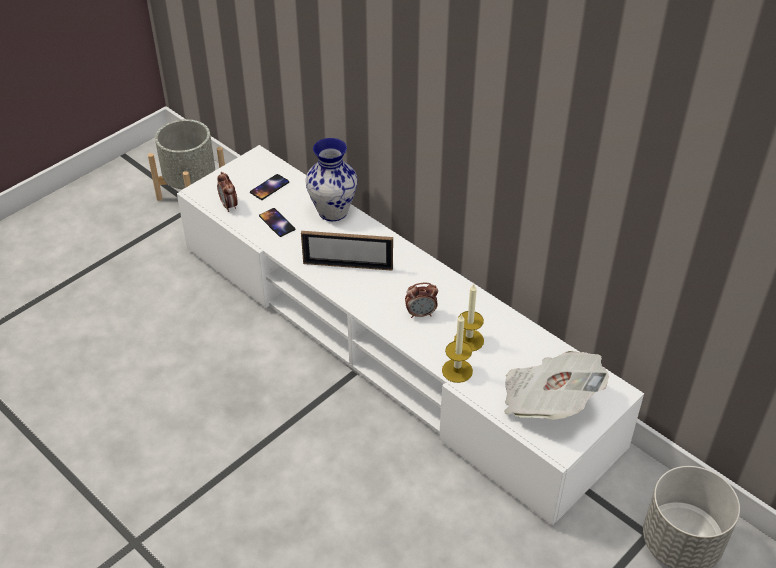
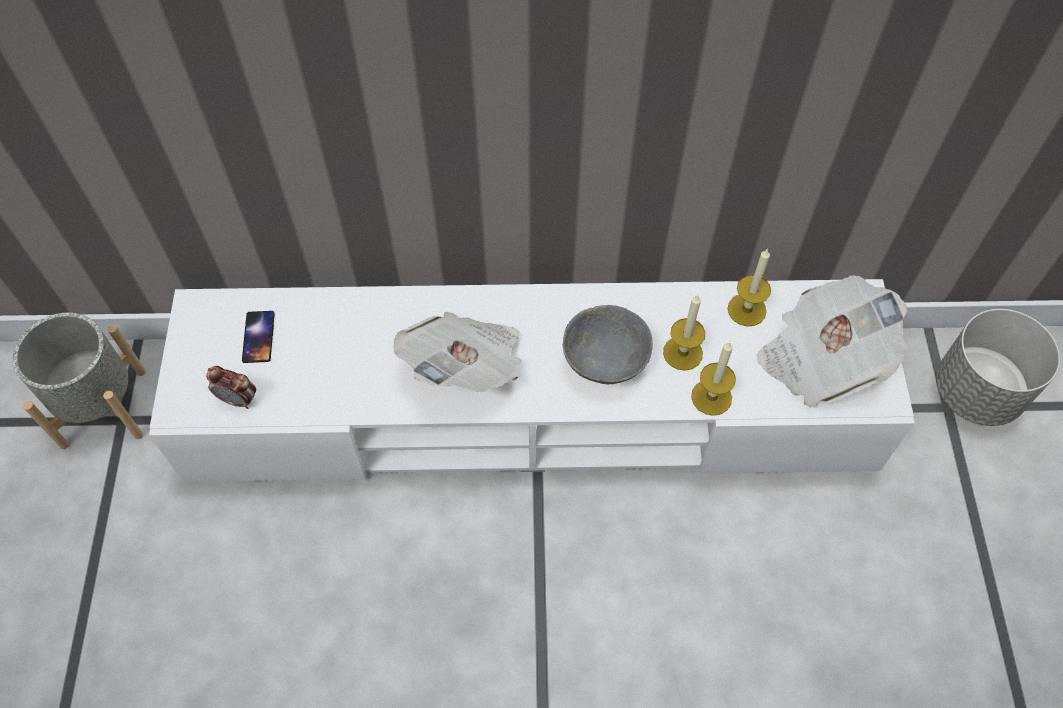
camera: 45 degrees left, 15 degrees up
(277, 223) = (323, 376): phone -> none
(332, 212) = (370, 313): vase -> none
(348, 266) = (466, 366): picture frame -> newspaper
(421, 314) = (605, 361): alarm clock -> grey bowl
(534, 347) = (746, 310): none -> candle

